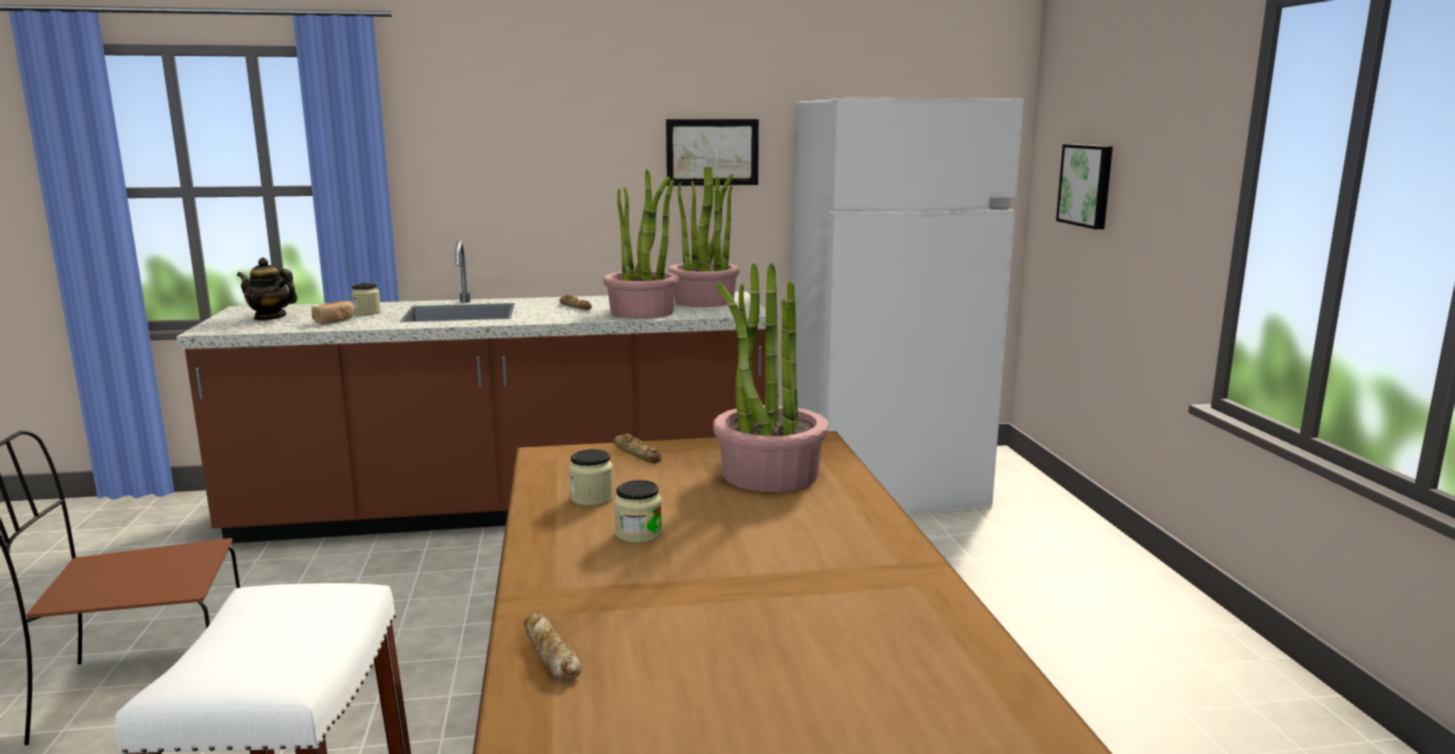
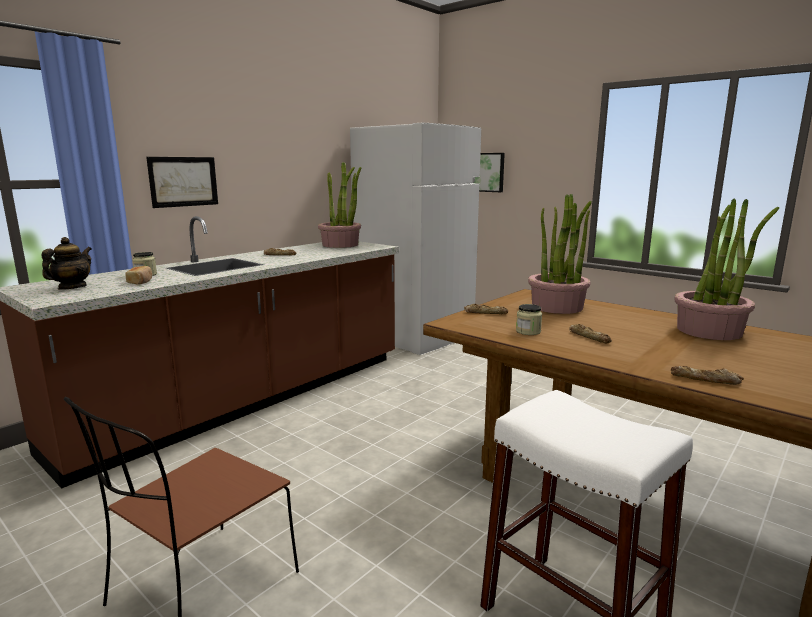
camera: 40 degrees left, 0 degrees up
(270, 317) = (72, 287): teapot -> teapot turned 135 degrees clockwise
(638, 534) = (589, 337): jar -> bread
(642, 312) = (329, 252): potted plant -> potted plant (709, 331)
(712, 152) = (311, 156): picture -> picture (183, 181)

